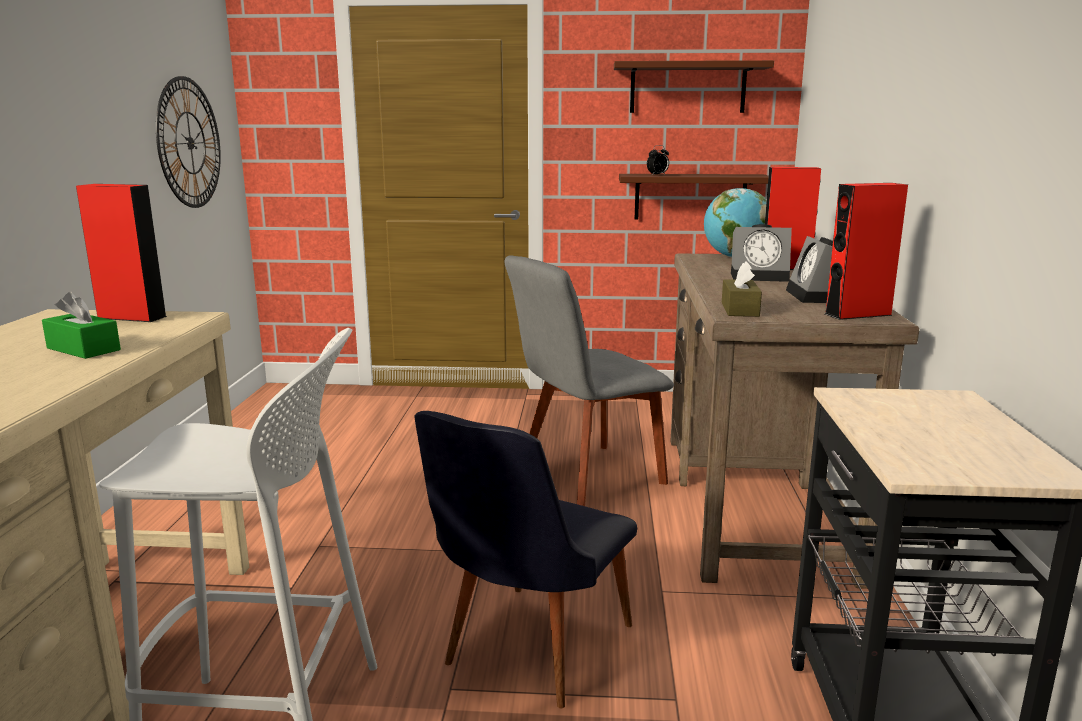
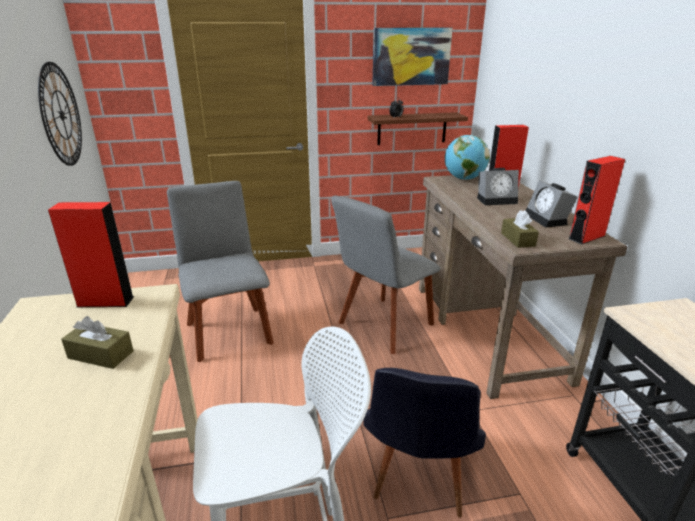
camera: 15 degrees left, 10 degrees up
(83, 349) = (101, 355): green tissue box -> brown tissue box
(358, 456) = (228, 330): none -> grey chair
(687, 88) = (411, 56): brown shelf -> picture

